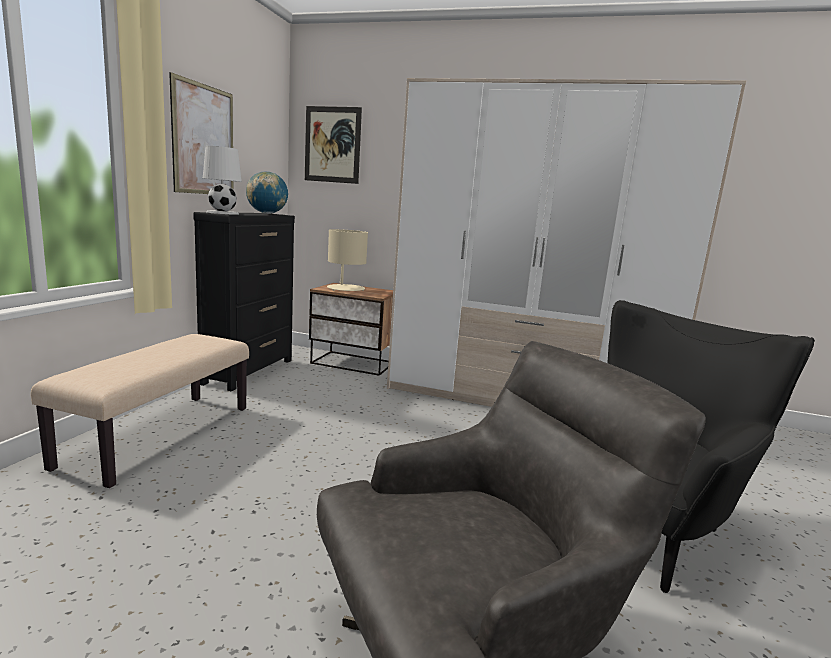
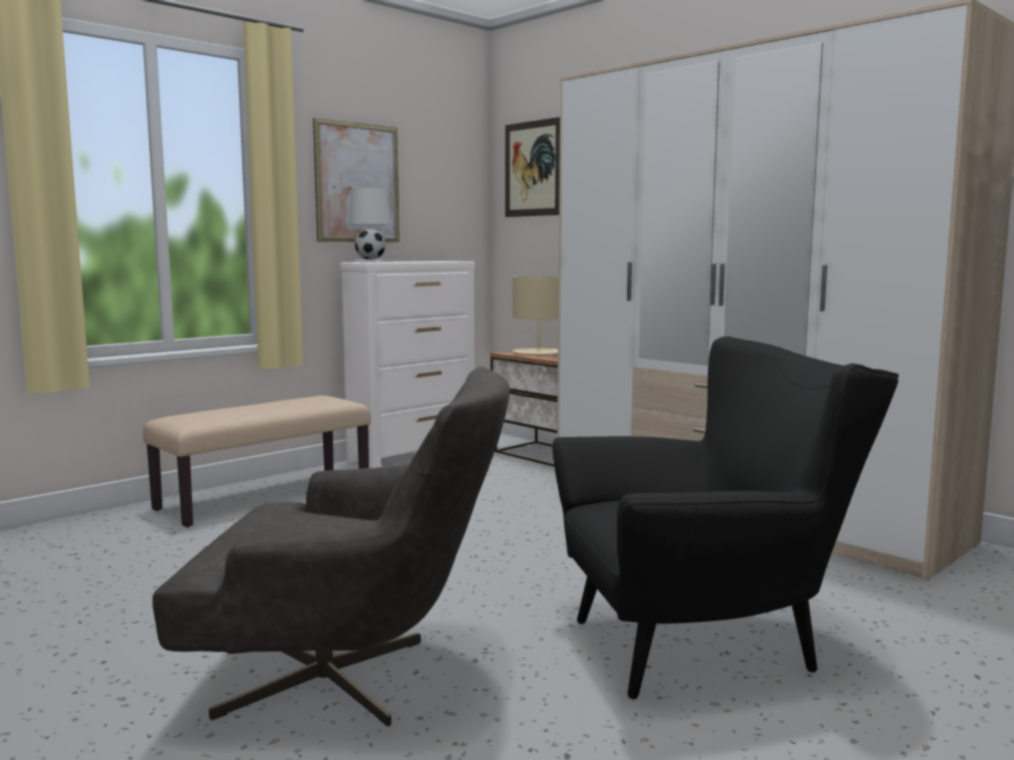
camera: 30 degrees right, 5 degrees down
(250, 371) = (414, 454): black dresser -> white dresser
(267, 213) = (441, 260): globe -> none

